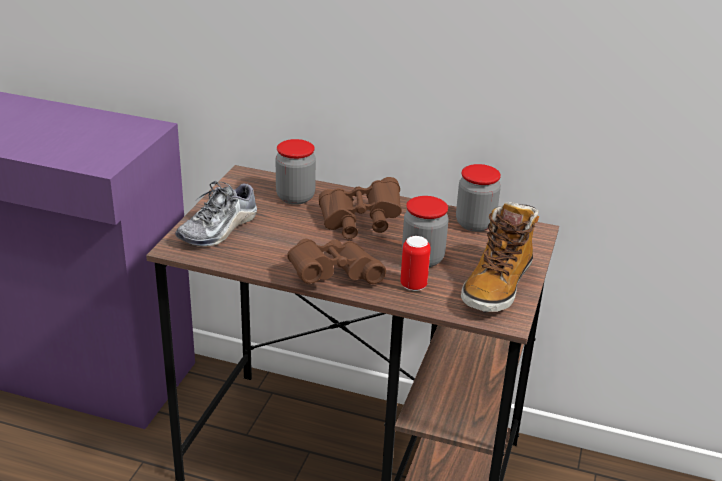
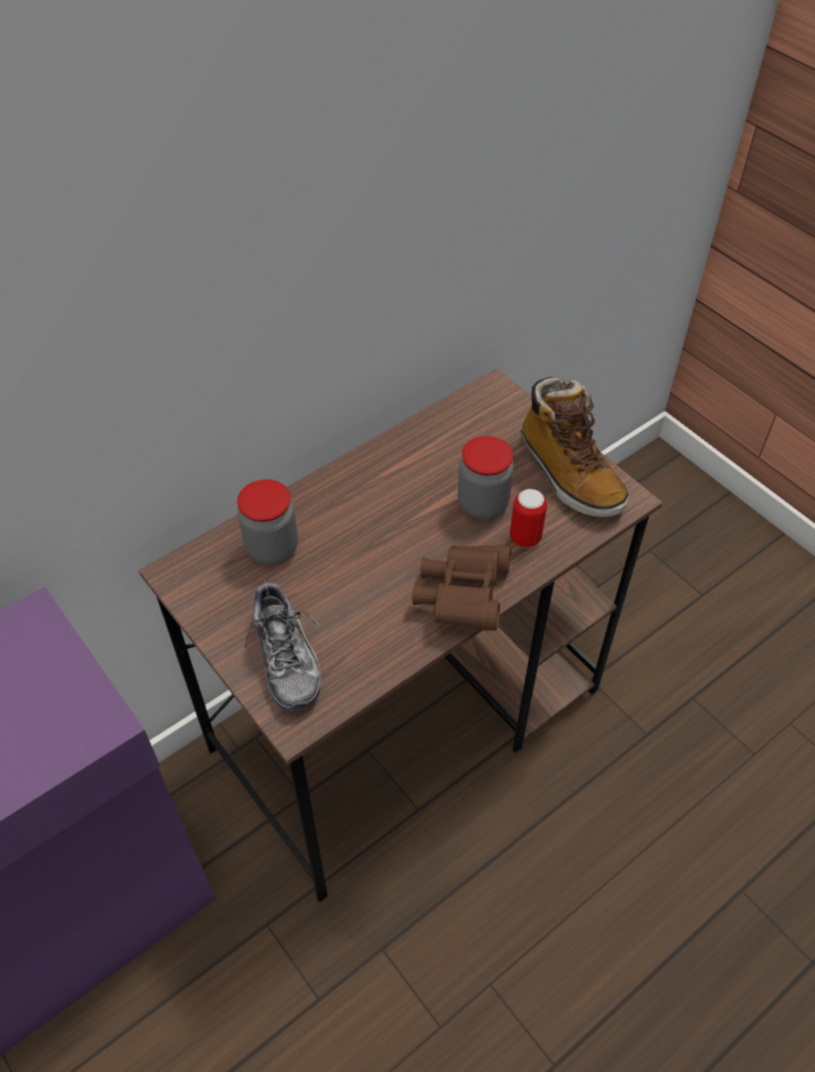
camera: 55 degrees left, 20 degrees up
(360, 223) = (375, 518): brown binoculars -> none
(475, 224) = (448, 426): jar -> none

